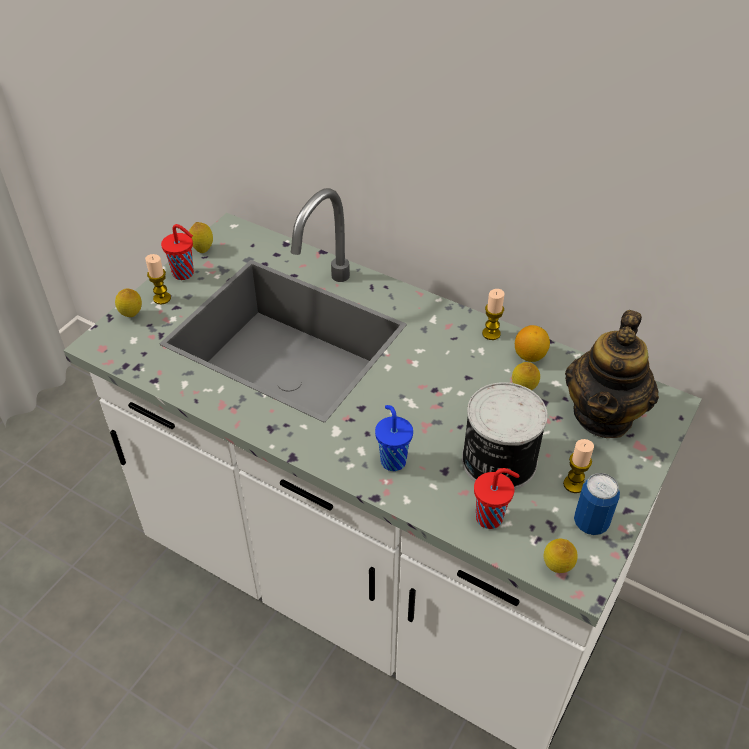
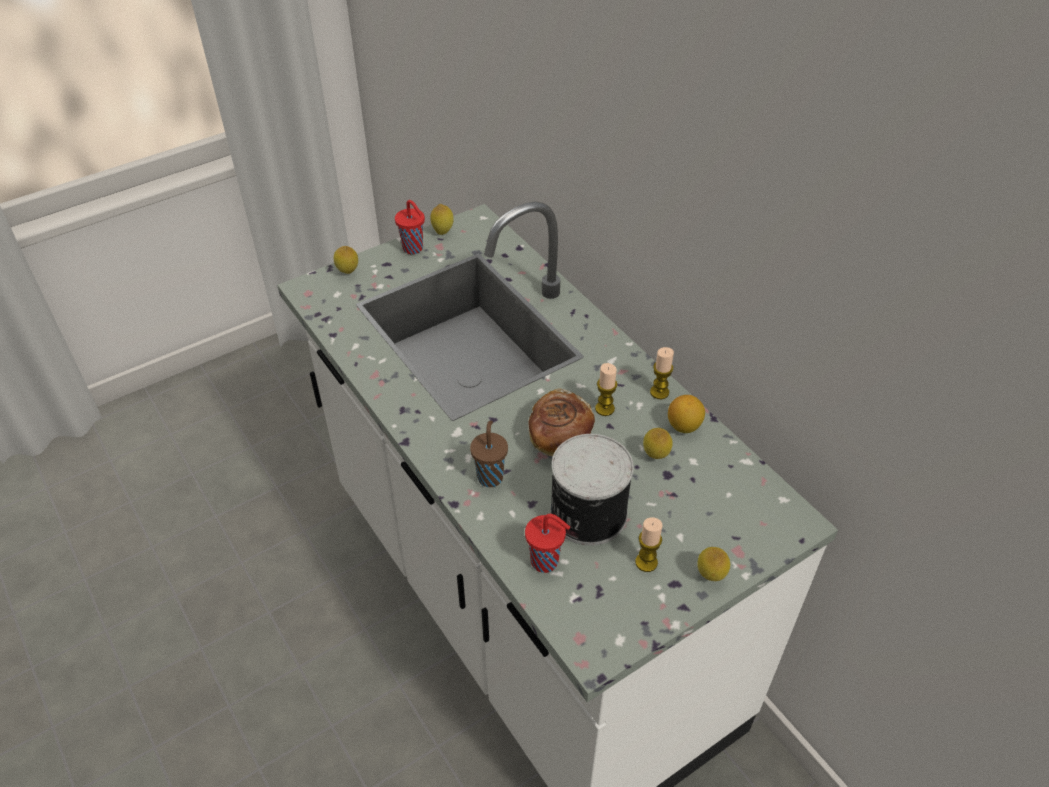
camera: 25 degrees right, 0 degrees up
(162, 298) = (382, 265): candle -> candle (604, 408)
(392, 460) = (490, 476): blue cup -> brown cup
(432, 404) = (559, 438): none -> bread
(556, 568) = (578, 632): lemon -> lemon (710, 576)
(590, 523) = (638, 604): can -> none
(603, 415) = (721, 508): teapot -> none

